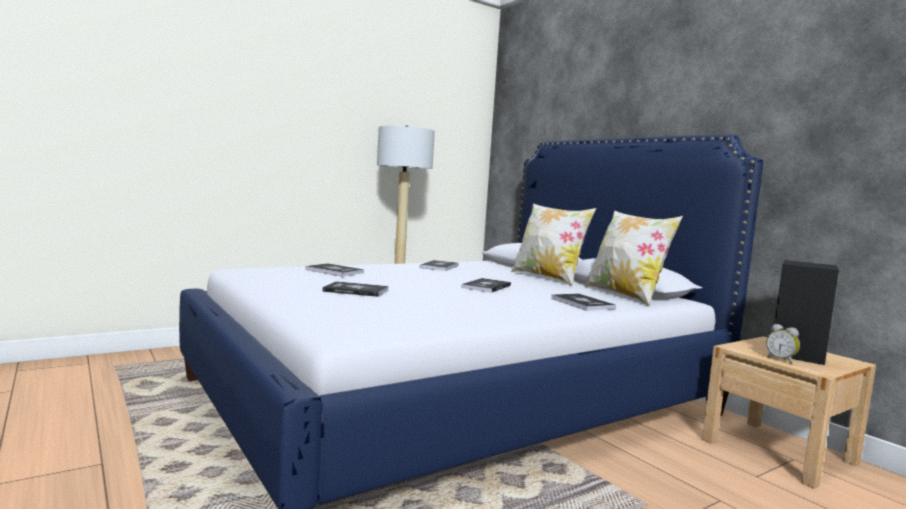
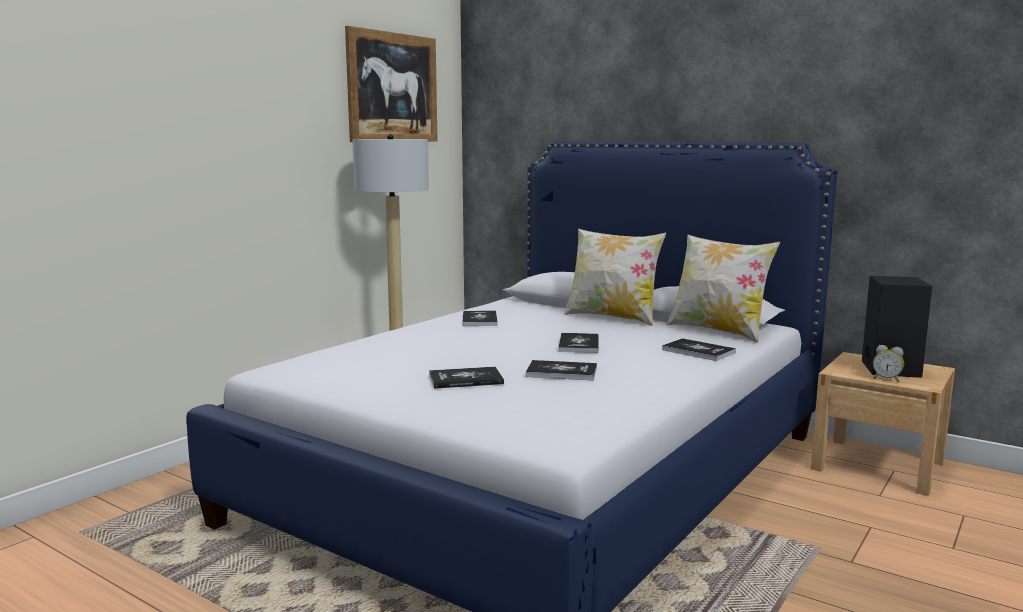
camera: 20 degrees left, 5 degrees up
(334, 271) = (393, 353): book -> book (561, 372)
(429, 98) = (393, 88): none -> picture

